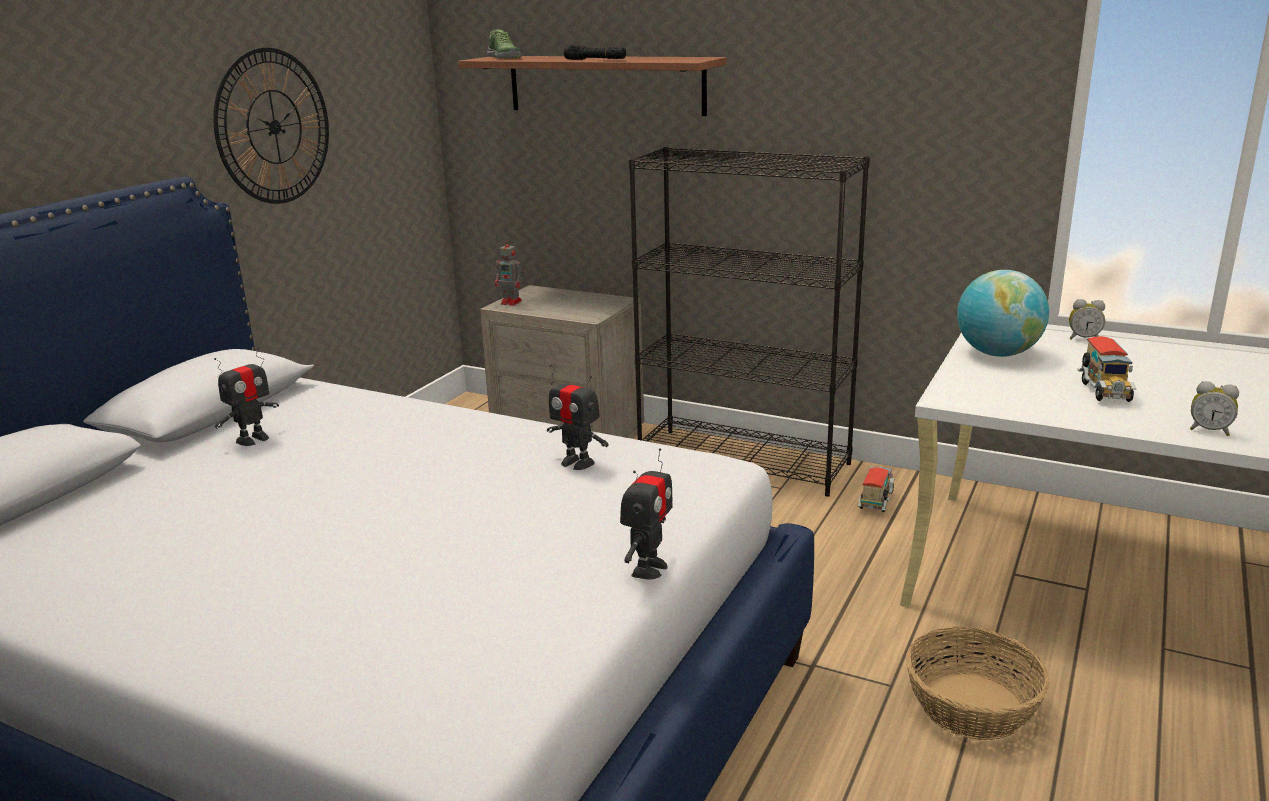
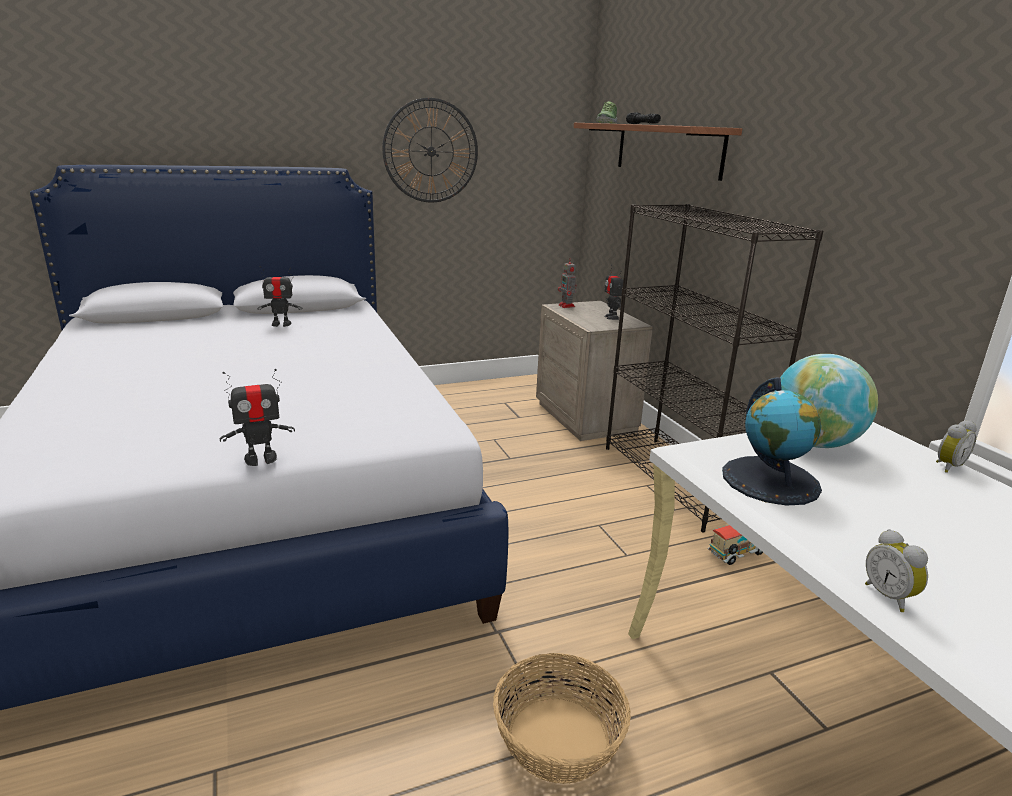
camera: 40 degrees right, 0 degrees up
(577, 463) = (373, 391): toy robot -> toy robot (612, 317)
(1032, 391) = (770, 480): none -> globe
(1083, 338) = (947, 466): alarm clock -> alarm clock turned 90 degrees counterclockwise
(1103, 392) = (848, 512): toy truck -> none

